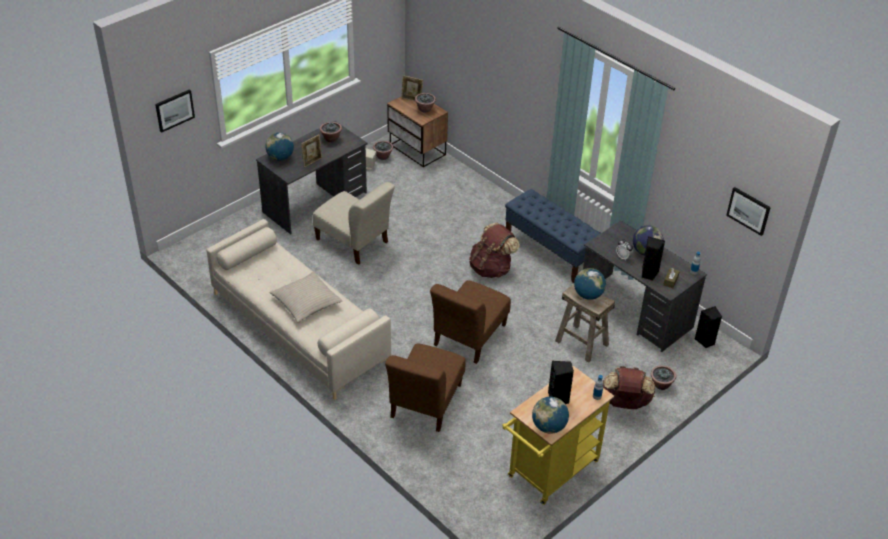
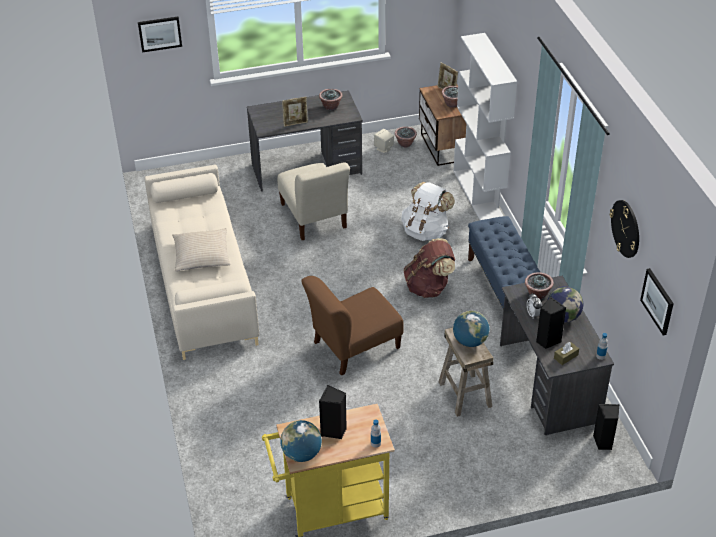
camera: 30 degrees right, 0 degrees up
(280, 157) = (269, 111): globe -> none
(425, 404) = (262, 395): brown chair -> none
(454, 224) = (426, 231): none -> white backpack
(474, 181) = (479, 194): none -> white bookcase
(624, 403) = (462, 472): brown backpack -> none
(661, 385) = (517, 469): potted plant -> potted plant (537, 294)
(696, 162) = (626, 228): none -> wall clock

